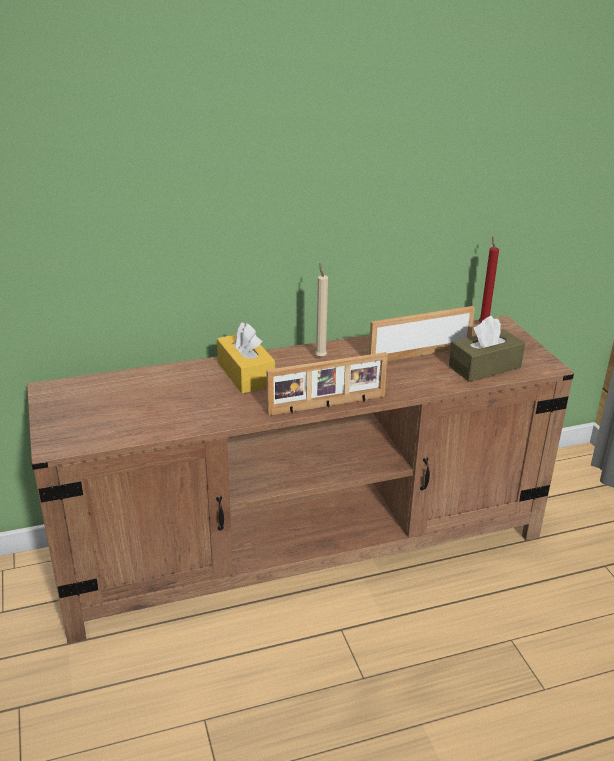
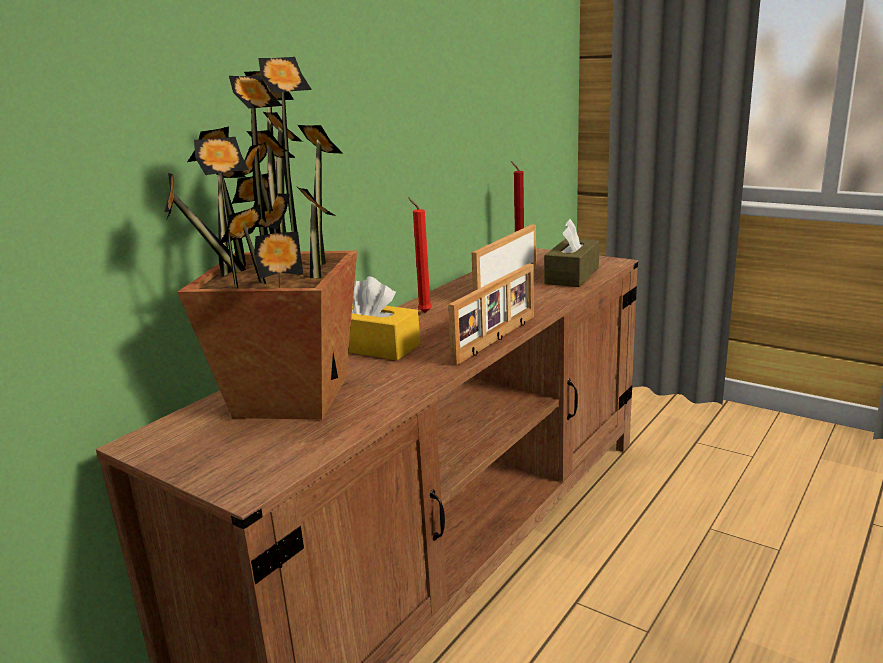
camera: 35 degrees left, 10 degrees down
(147, 394) = (289, 398): none -> potted plant
(320, 356) = (423, 312): beige candle -> red candle

